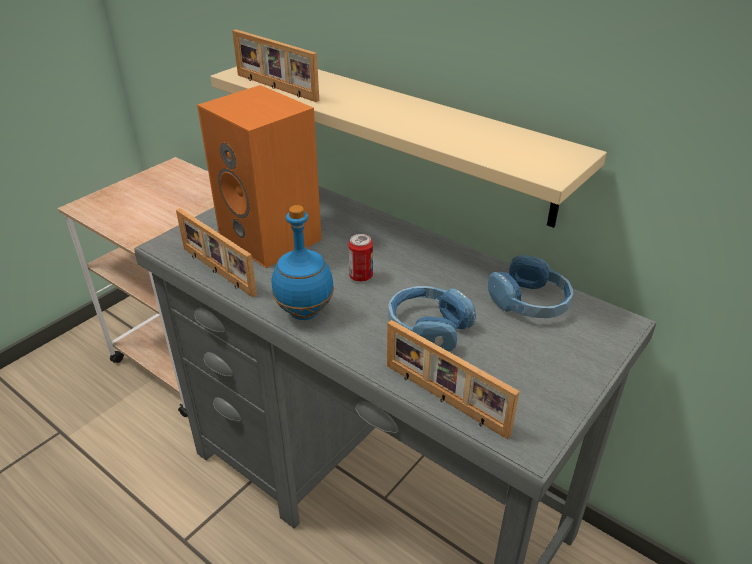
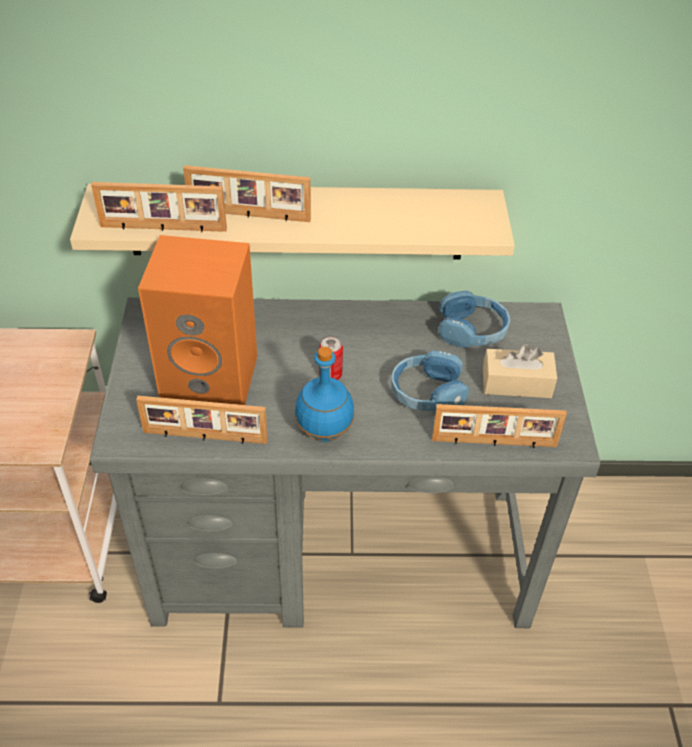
camera: 40 degrees left, 10 degrees up
(347, 99) = (249, 215): none -> picture frame
(527, 363) = (516, 383): none -> beige tissue box

